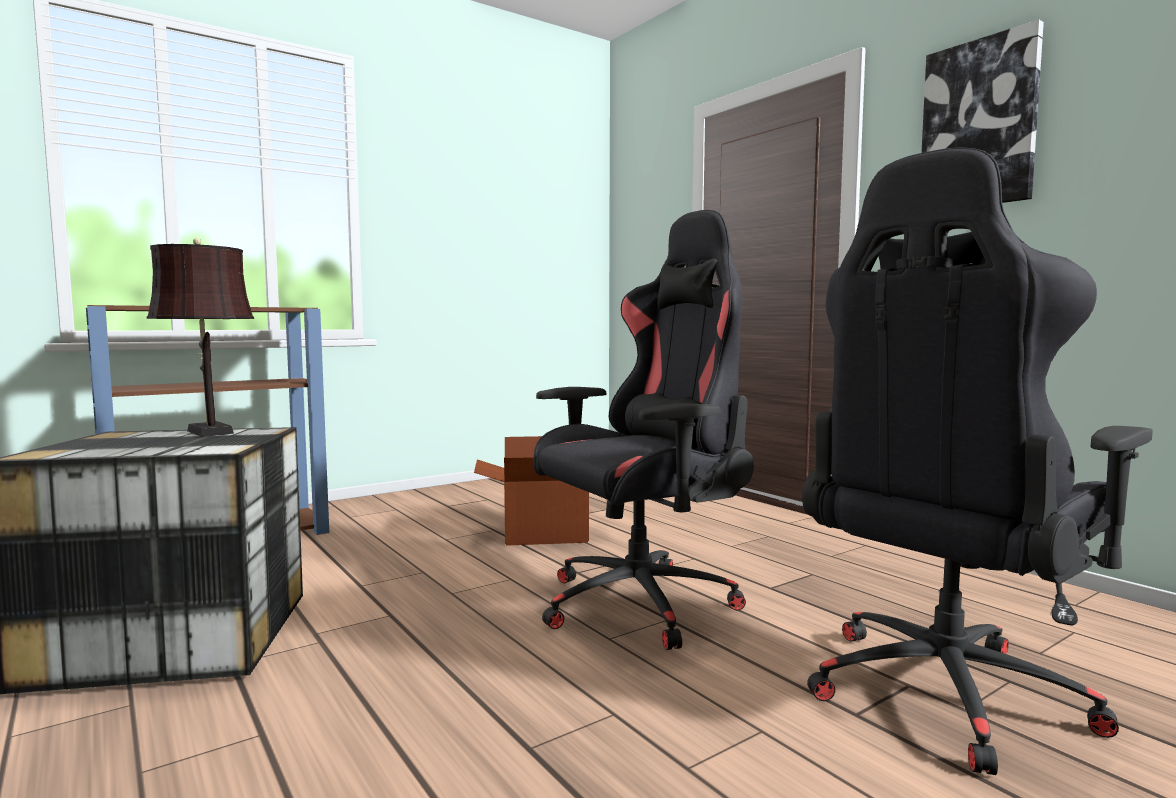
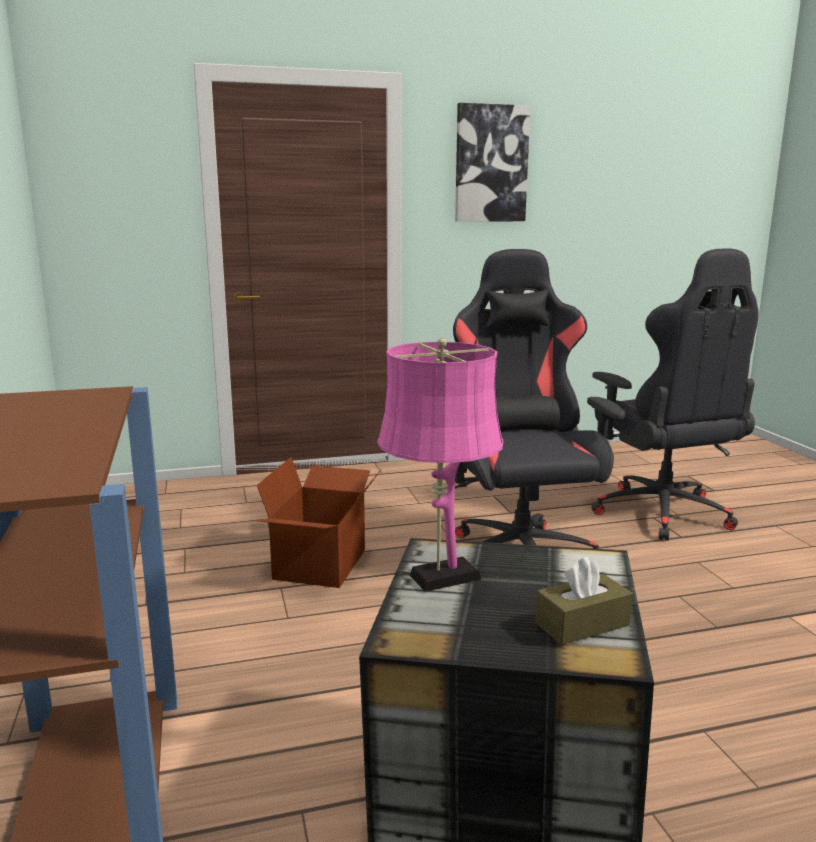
camera: 70 degrees left, 10 degrees up
(93, 449) = (582, 624): none -> brown tissue box
(208, 431) = (438, 578): brown table lamp -> pink table lamp

